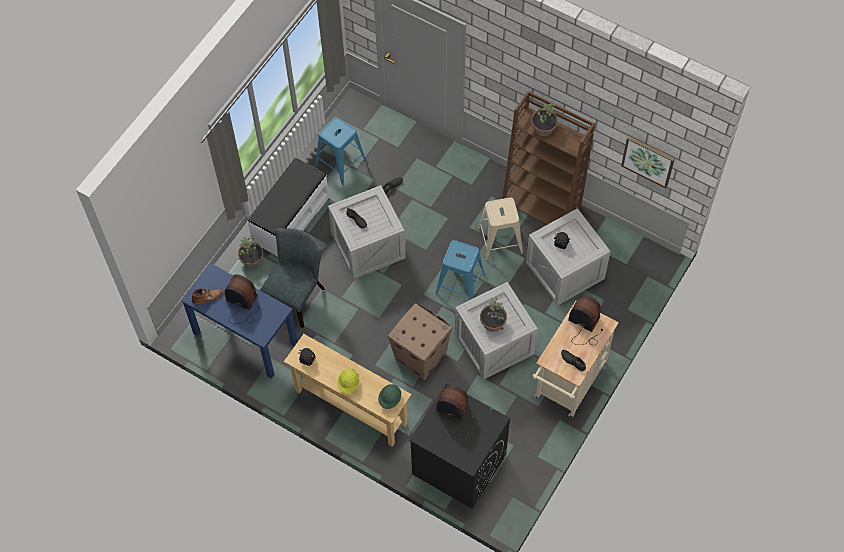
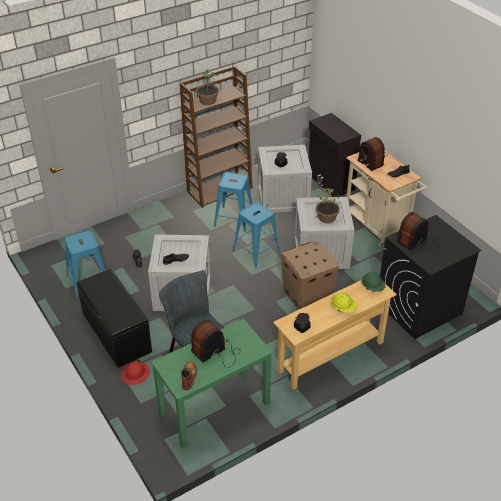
camera: 65 degrees left, 20 degrees down
(245, 337) = (214, 408): blue desk -> green desk
(252, 260) = (135, 374): potted plant -> red hard hat
(290, 219) = (116, 332): white bench -> black bench
(500, 240) = (234, 219): beige stool -> blue stool
(585, 326) = (372, 159): radio -> radio turned 90 degrees counterclockwise
(621, 307) = (330, 182): none -> black cabinet
(648, 160) = (275, 67): picture -> none

